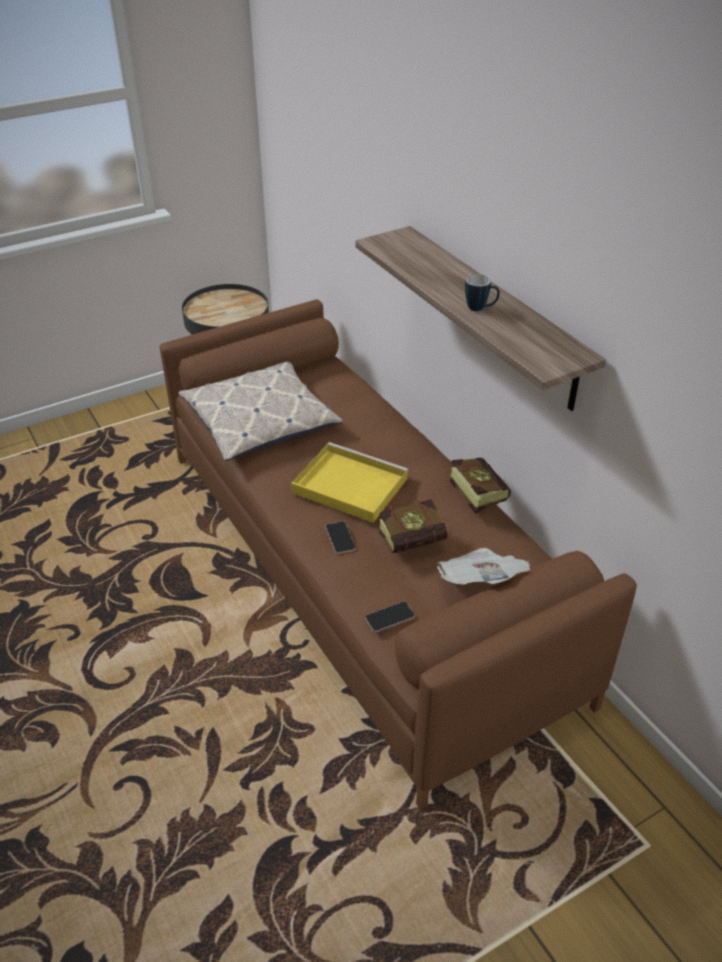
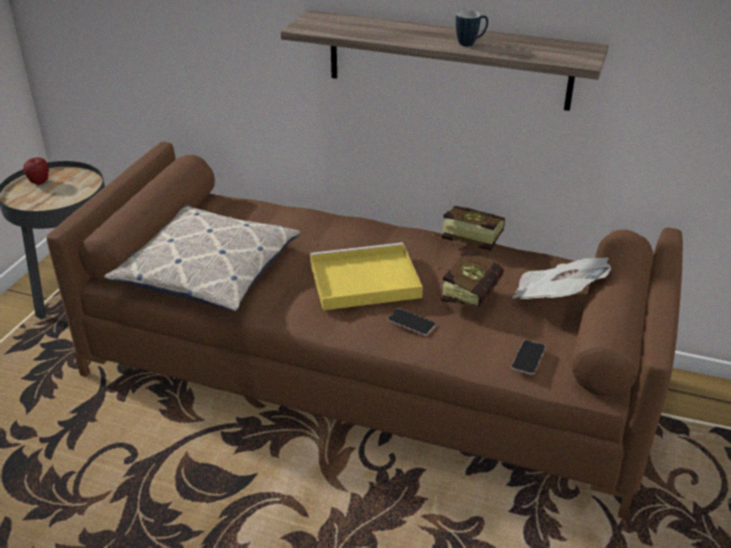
camera: 40 degrees left, 5 degrees down
(225, 299) = (39, 182): none -> apple

